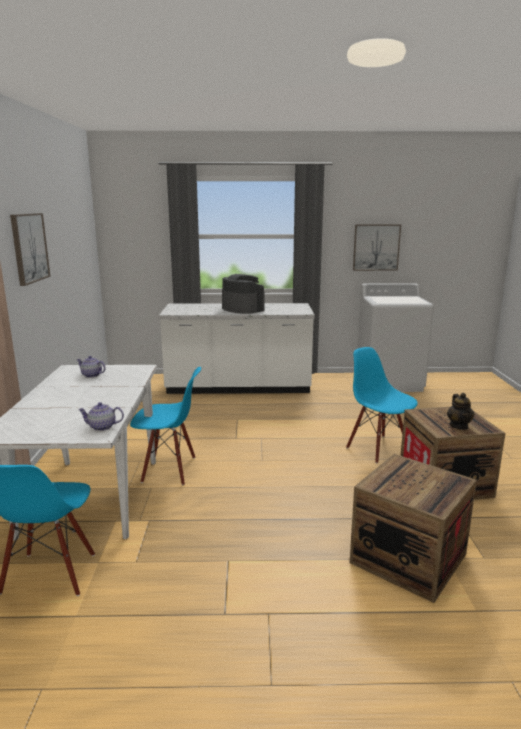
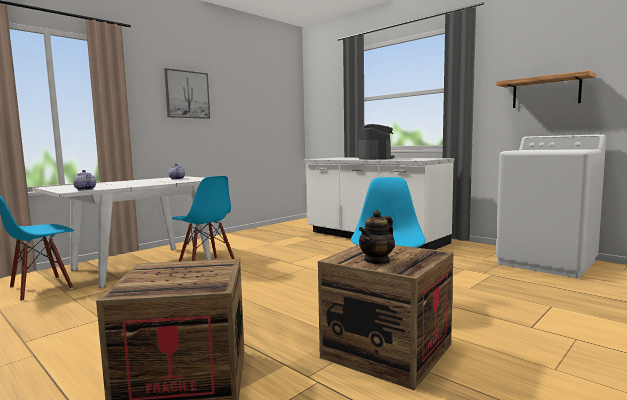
camera: 45 degrees right, 10 degrees down
(376, 247) = (546, 92): picture -> shelf

